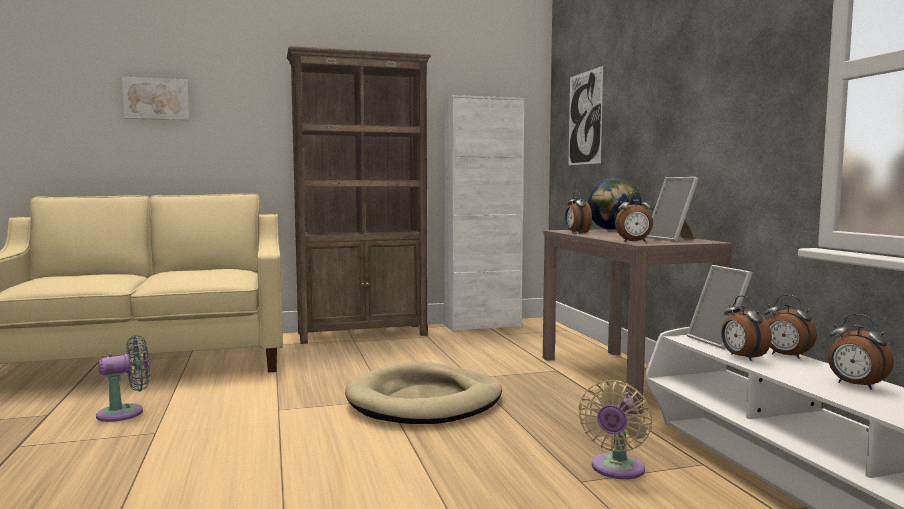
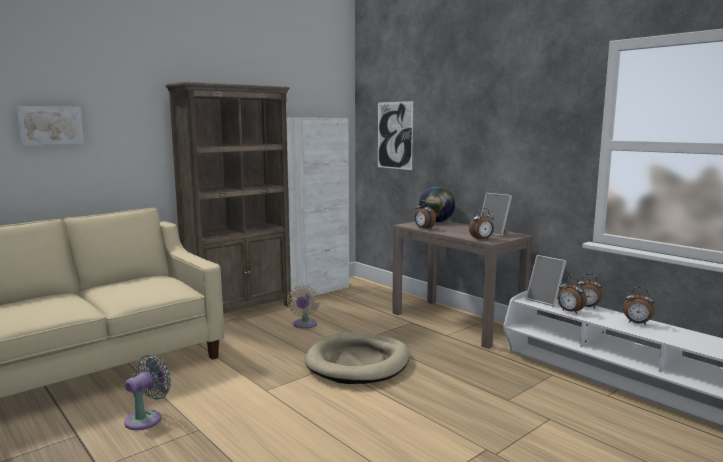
camera: 25 degrees left, 5 degrees up
(616, 470) = (516, 388): beige fan -> beige fan (304, 325)

